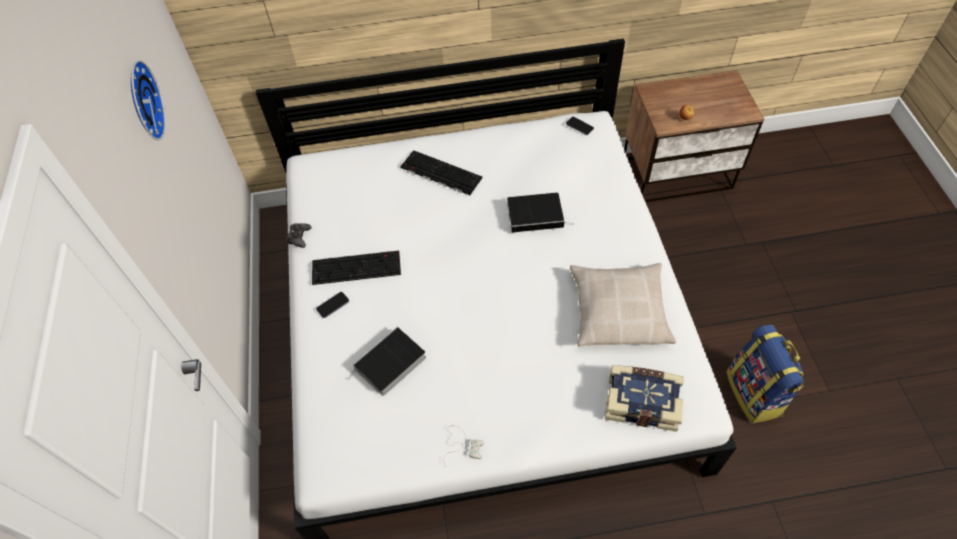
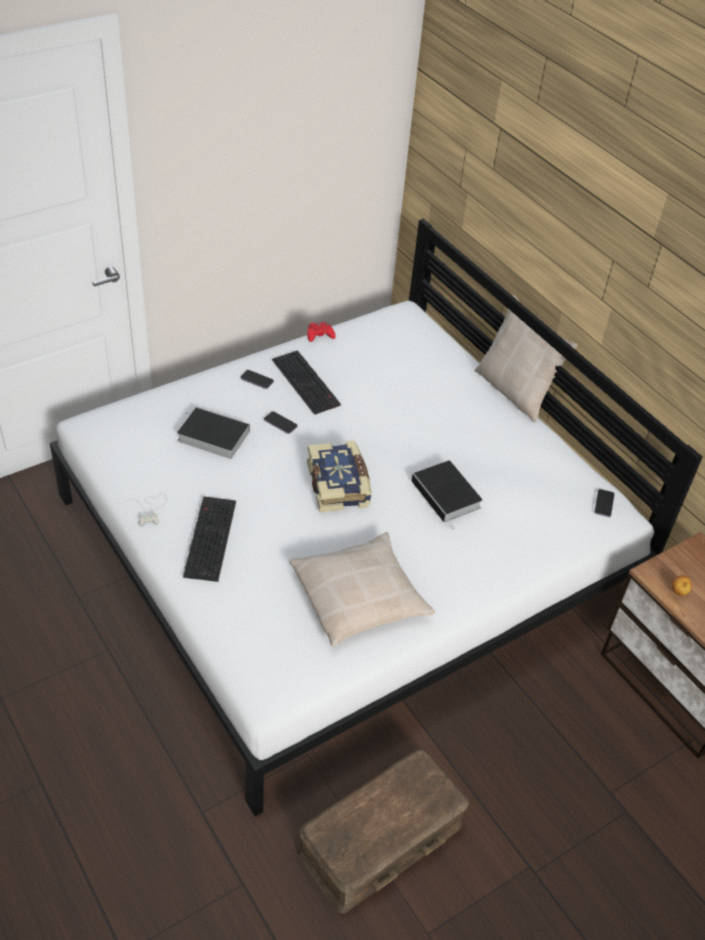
camera: 60 degrees right, 10 degrees down
(142, 101) = (275, 112): wall clock -> none
(299, 237) = (319, 335): black game controller -> red game controller
(399, 304) = (280, 423): none -> phone
(439, 173) = (456, 406): keyboard -> keyboard (209, 537)
(440, 131) = (515, 391): none -> beige pillow
(642, 401) = (254, 640): book -> book (339, 485)
(755, 393) = (381, 841): backpack -> brown storage box

